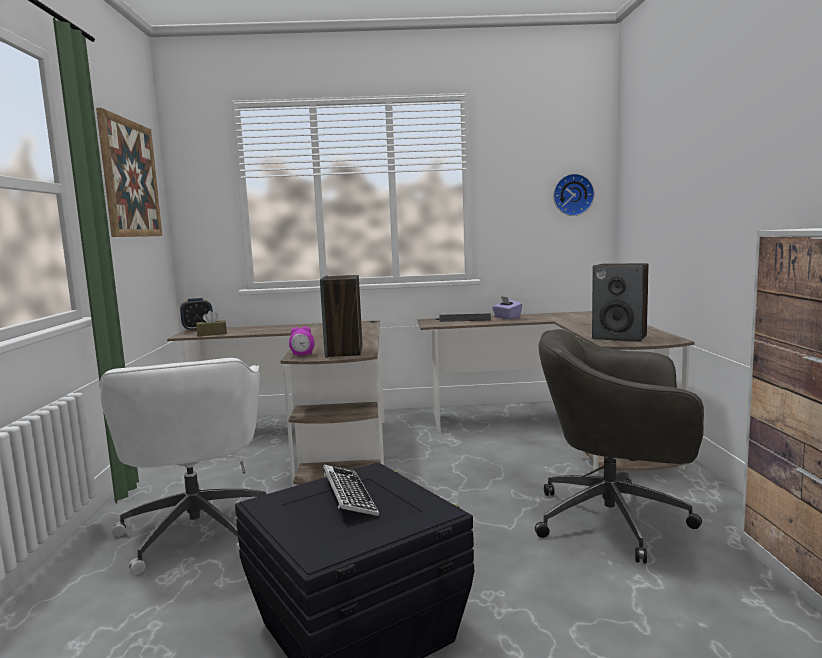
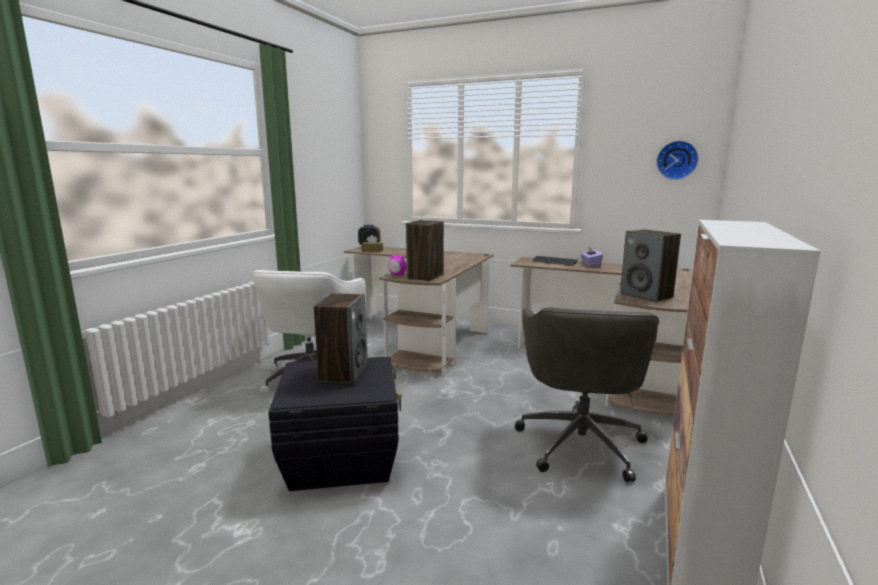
camera: 25 degrees right, 5 degrees up
(130, 179) = (326, 141): picture -> none
(348, 496) = (343, 373): keyboard -> speaker
(616, 520) = (580, 442): grey office chair -> grey office chair turned 120 degrees counterclockwise

